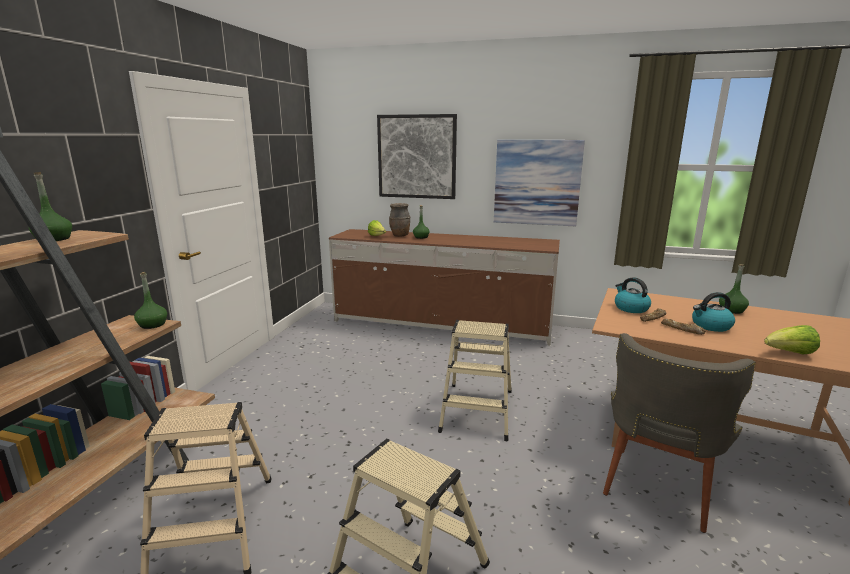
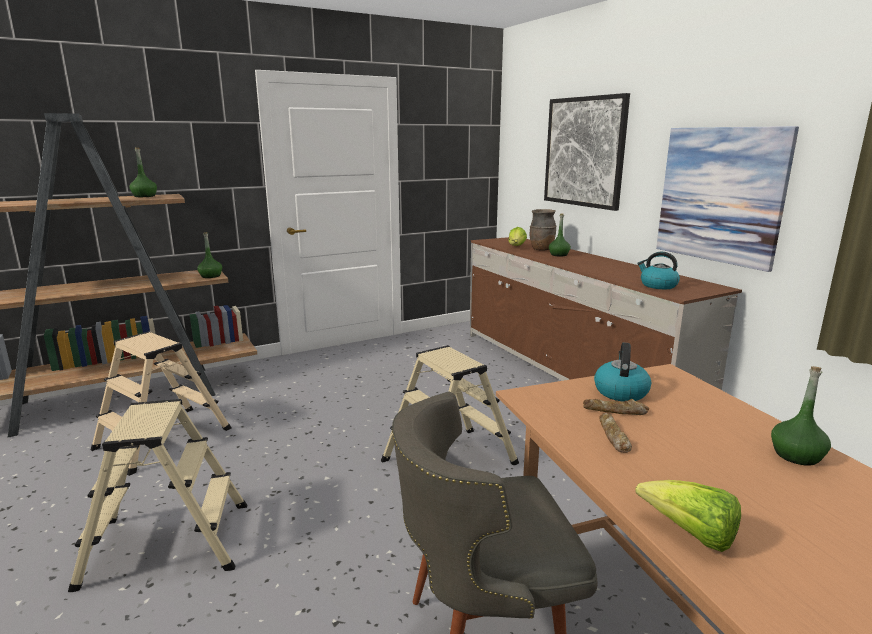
camera: 45 degrees right, 0 degrees up
(710, 326) = (675, 452): kettle -> kettle (657, 285)

